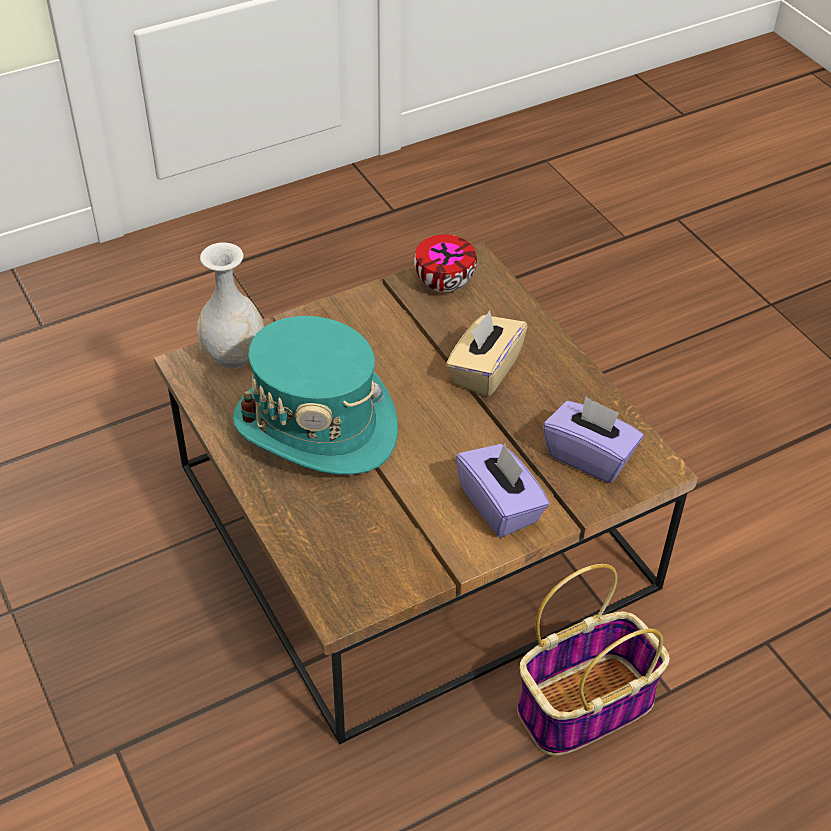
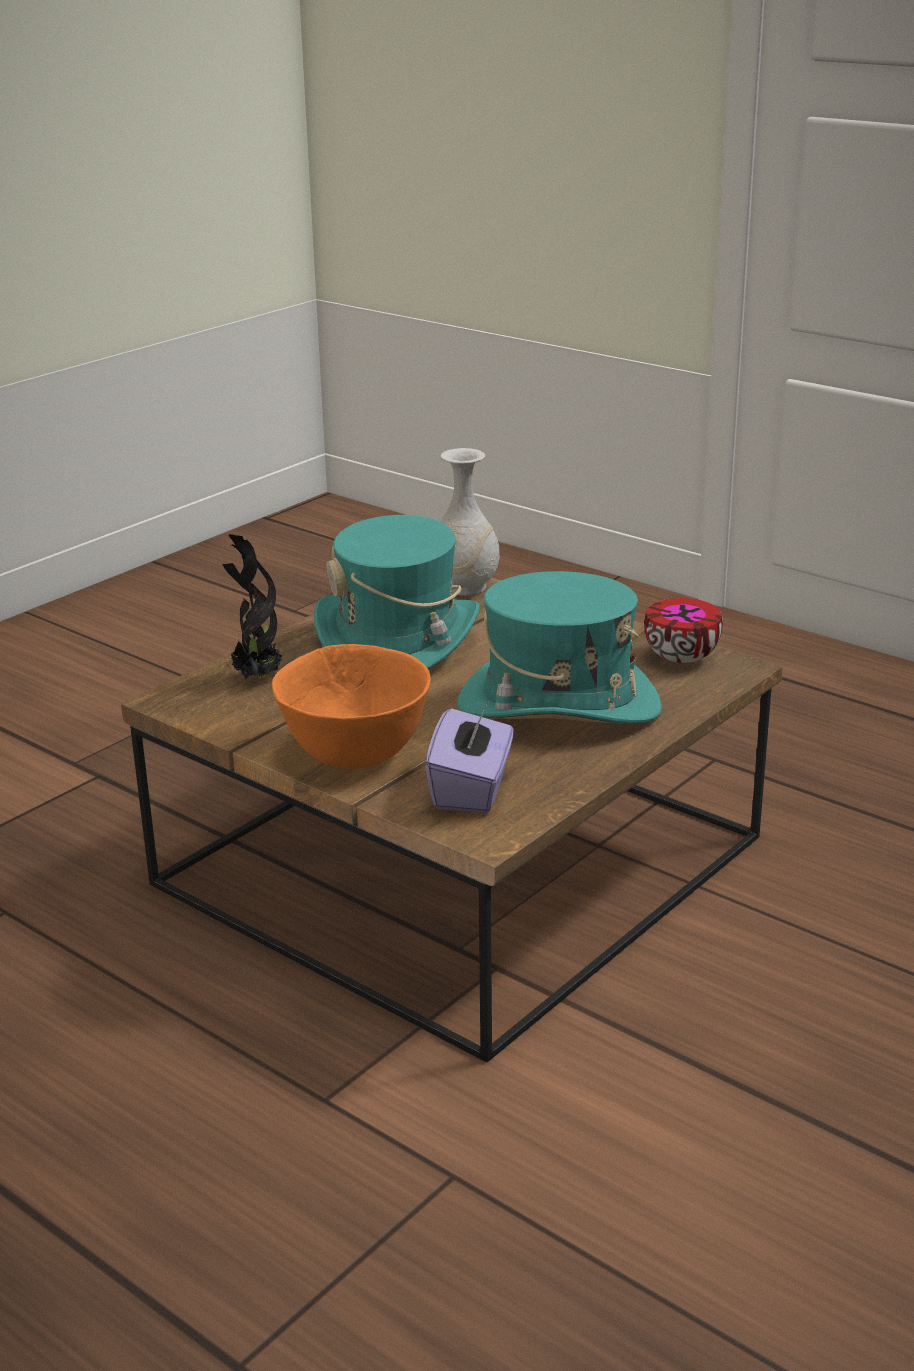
camera: 70 degrees right, 20 degrees down
(329, 537) = (255, 677): none -> potted plant
(484, 371) = (558, 706): beige tissue box -> turquoise hat
(500, 506) = (355, 752): purple tissue box -> orange bowl
(586, 704) = (273, 1034): basket -> none

